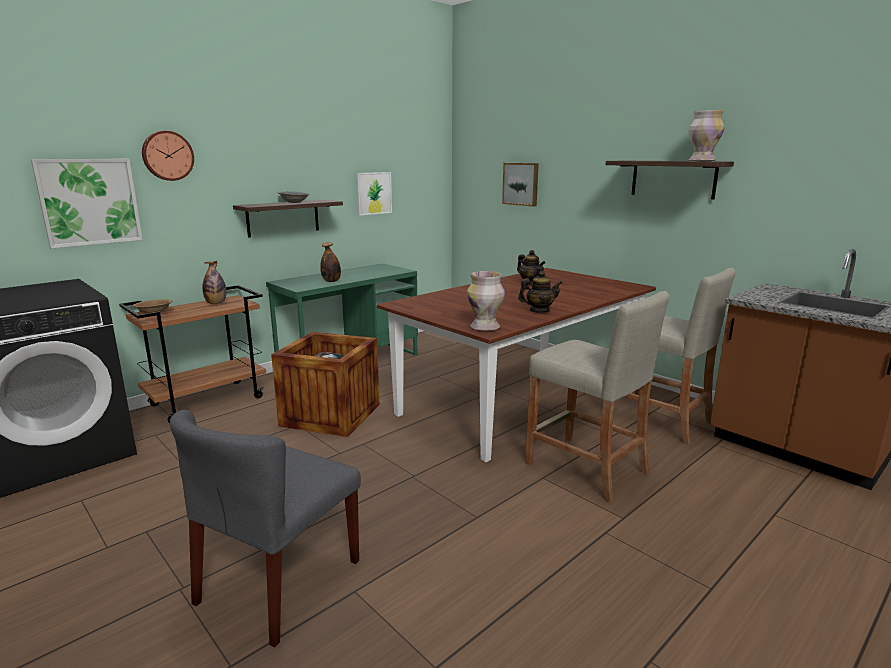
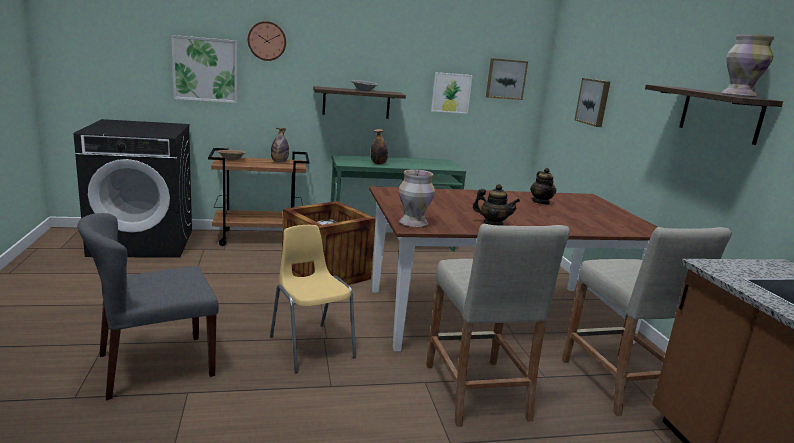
camera: 30 degrees right, 0 degrees up
(411, 489) = (311, 347): none -> yellow chair
(418, 172) = (505, 79): none -> picture

